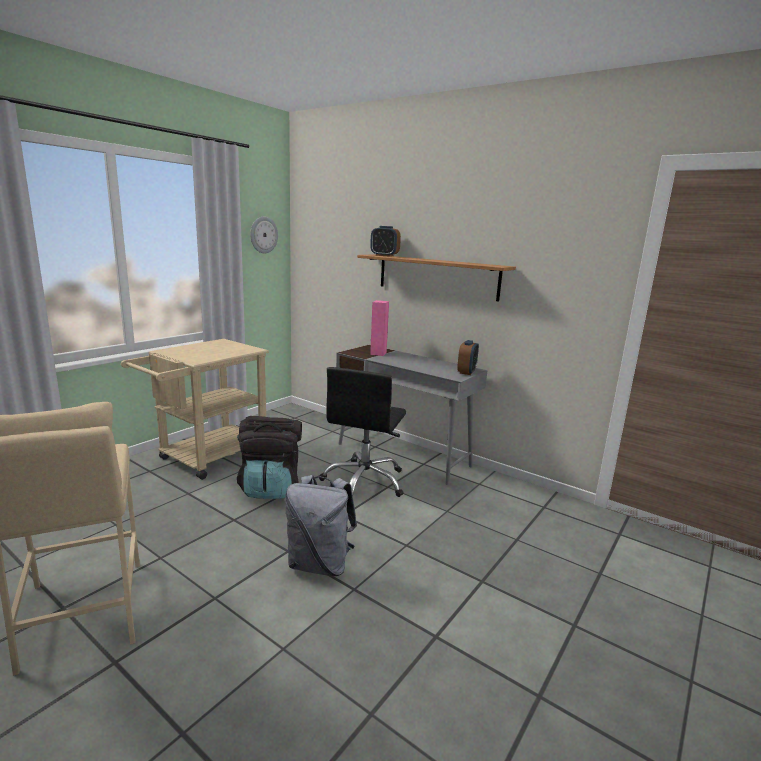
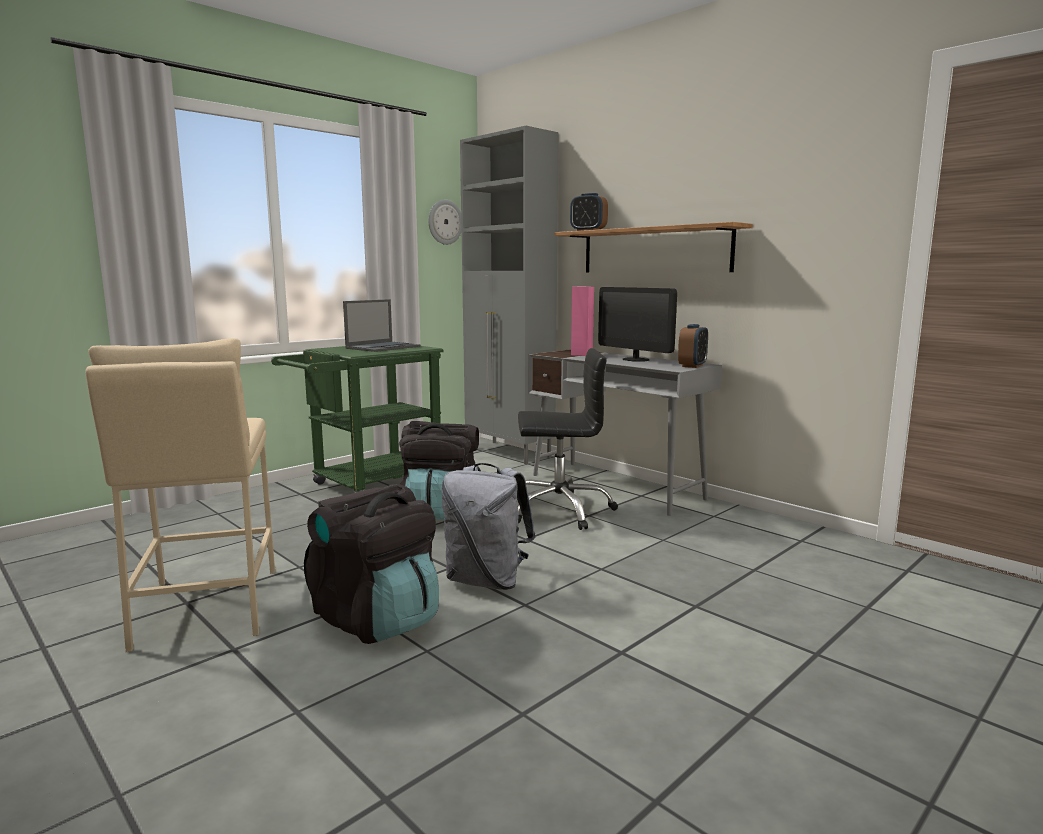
camera: 10 degrees right, 5 degrees down
(206, 459) = (368, 485): beige cart -> green cart
(218, 348) = (383, 347): none -> laptop
(236, 615) = (377, 619): none -> black backpack
(316, 420) = (509, 453): none -> grey cabinet
(364, 481) = (559, 510): black office chair -> black office chair turned 120 degrees counterclockwise
(422, 362) = (635, 359): none -> monitor

